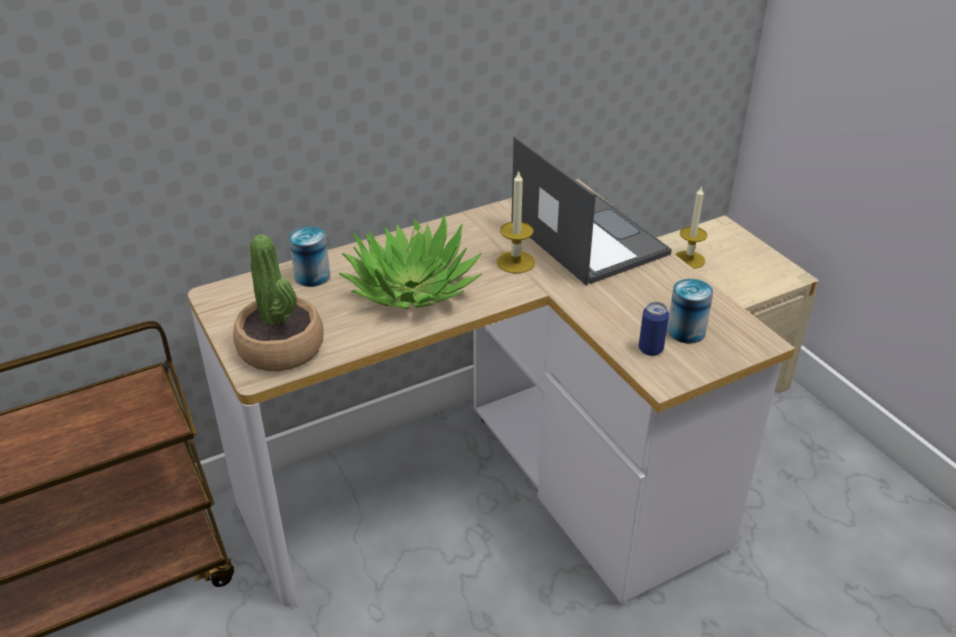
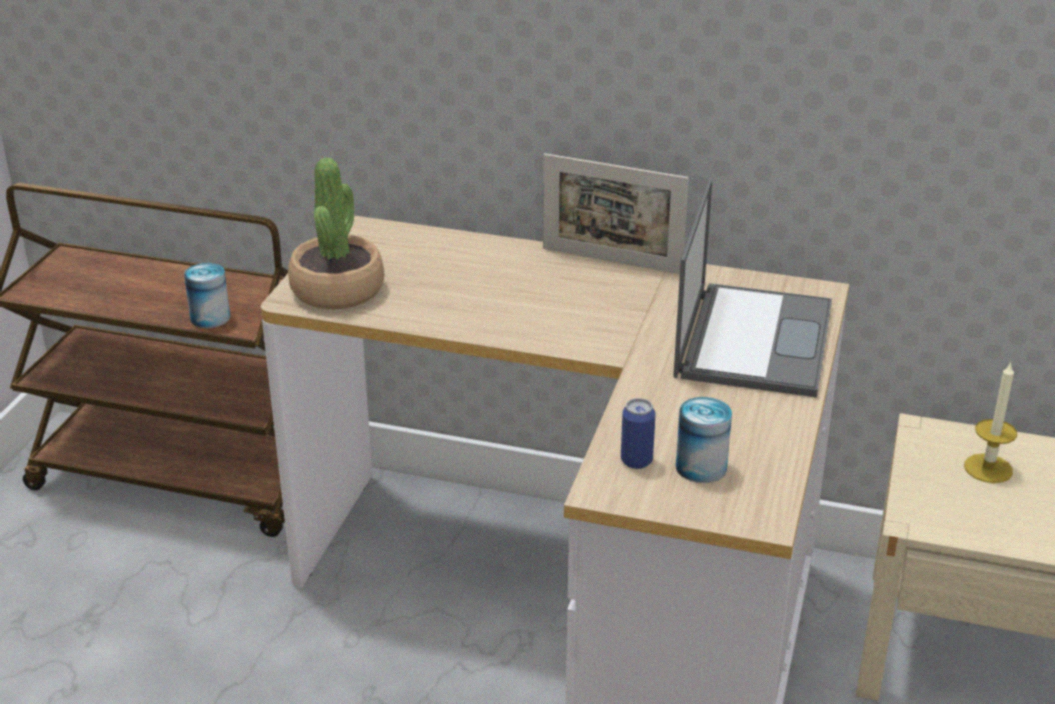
camera: 45 degrees right, 5 degrees down
(312, 276) = (447, 249): can -> can (210, 318)
(412, 287) = (512, 298): potted plant -> none
(431, 230) = (611, 261): none -> picture frame
(515, 262) = (642, 325): candle -> none

